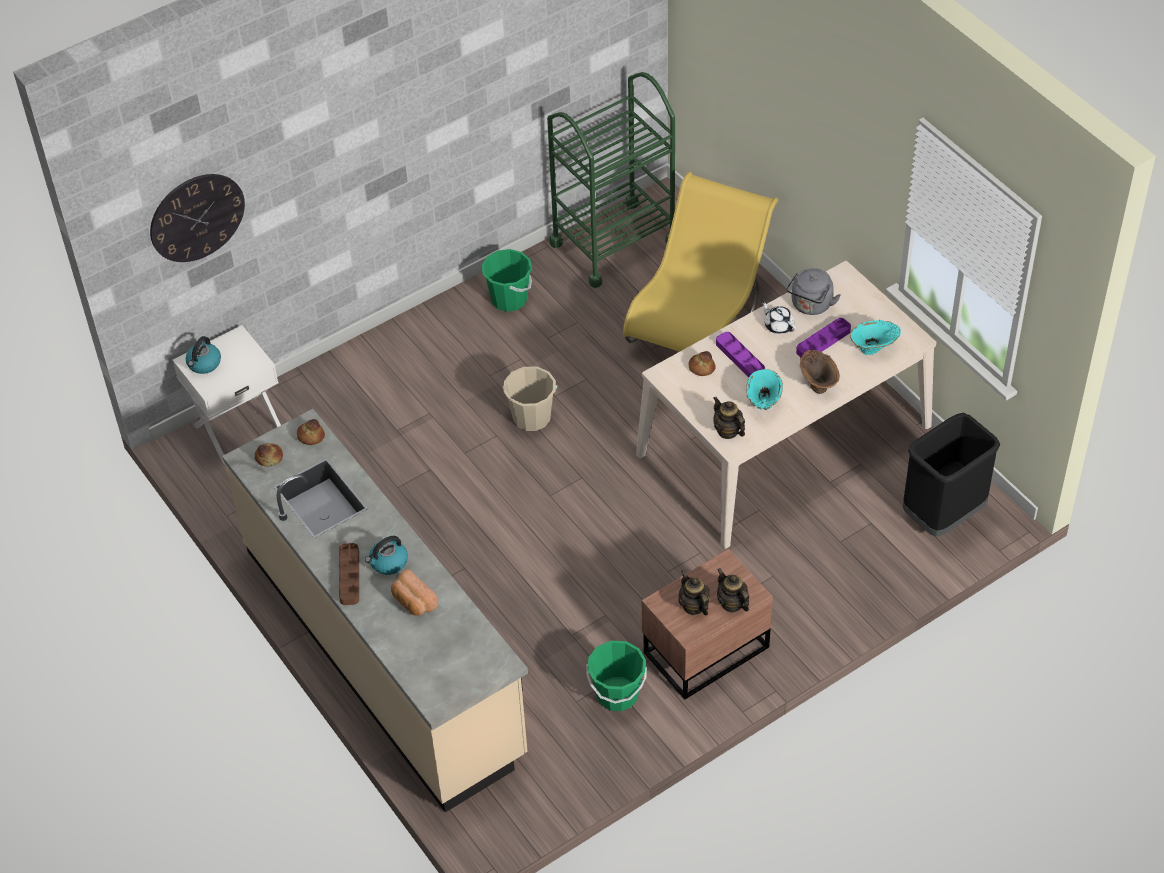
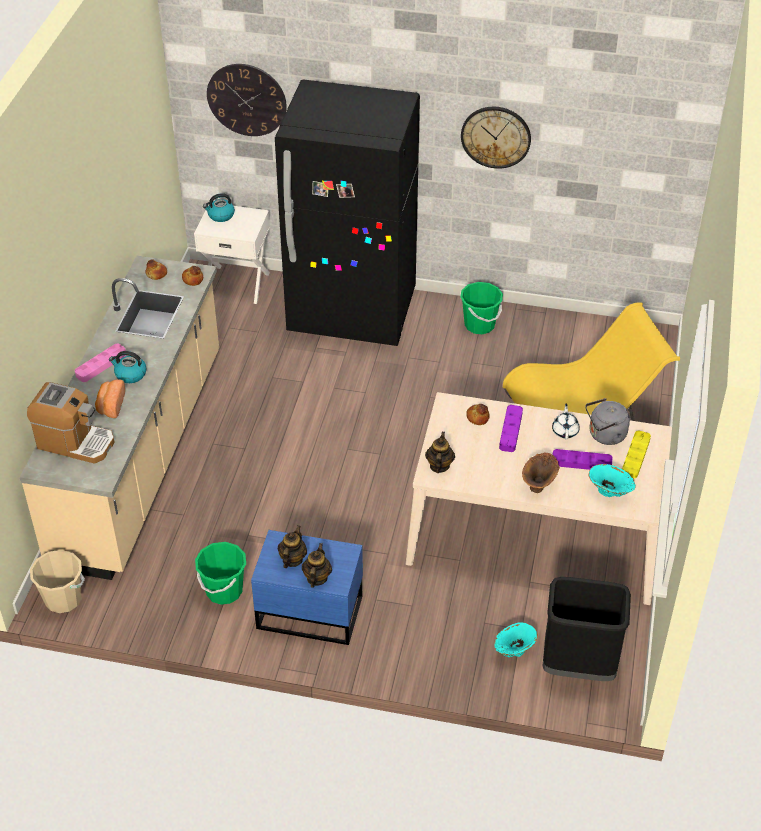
camera: 45 degrees right, 5 degrees down
(349, 576) = (101, 365): brown tray -> pink tray
(384, 373) = (352, 313): none -> black fridge
(433, 656) = (75, 442): none -> coffee machine
(466, 97) = (496, 136): none -> wall clock
(531, 417) = (399, 398): beige bucket -> beige bucket (63, 599)
(613, 243) = (588, 339): green cart -> none
(703, 649) = (308, 610): brown nightstand -> blue nightstand
(763, 404) = (485, 468): turquoise vase -> turquoise vase (513, 652)
(853, 305) = (635, 457): none -> yellow tray

